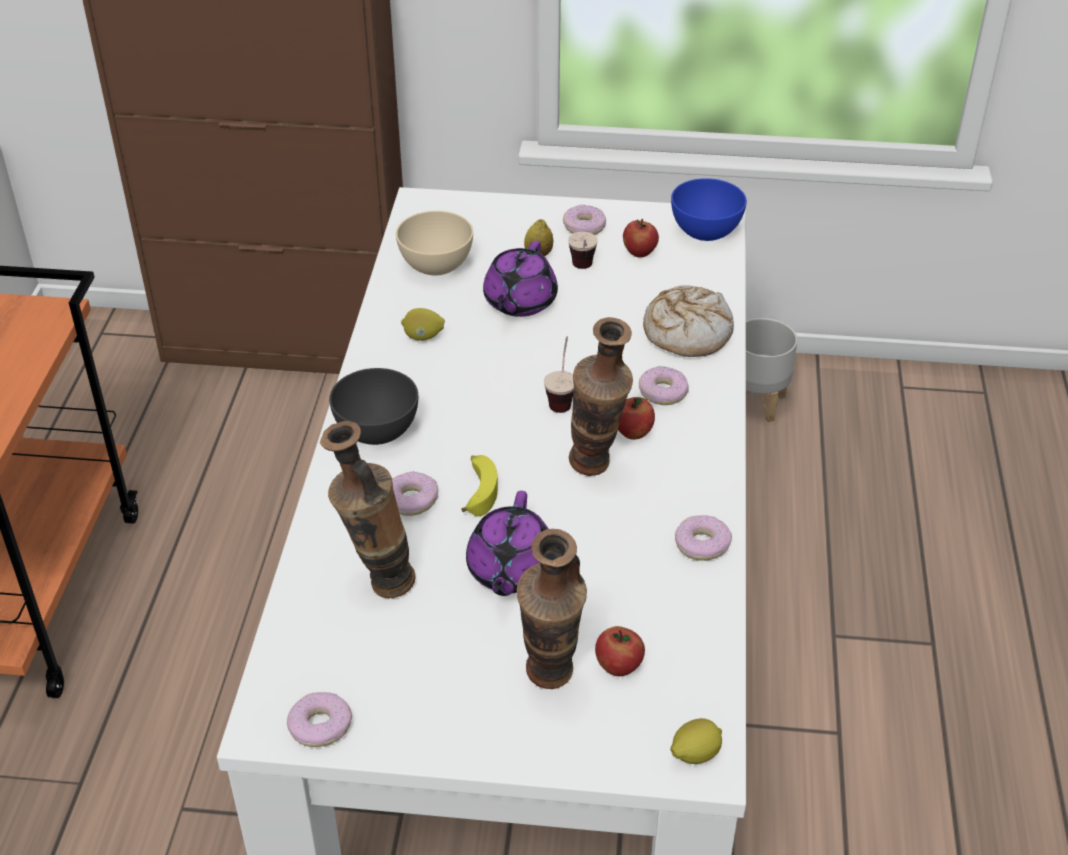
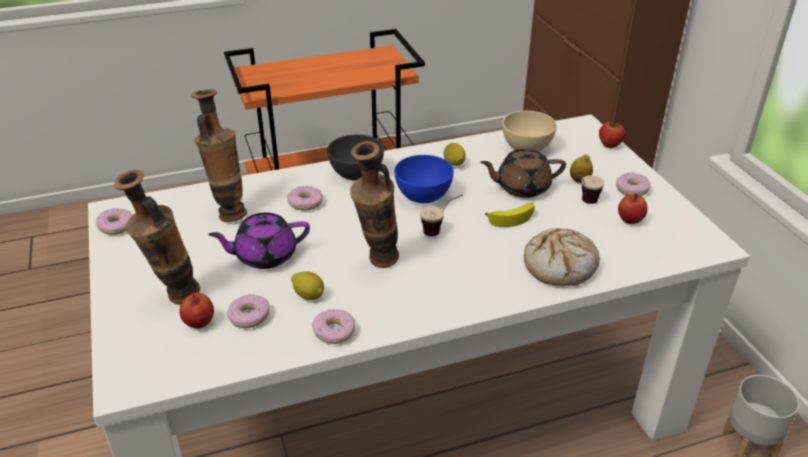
camera: 65 degrees right, 5 degrees down
(478, 490) = (329, 223): banana -> banana (512, 218)
(519, 302) = (521, 187): purple teapot -> brown teapot
(633, 433) = (428, 270): apple -> apple (609, 145)
(662, 392) = (482, 272): donut -> donut (249, 316)
(694, 754) = (131, 379): lemon -> lemon (309, 295)
(705, 232) = (691, 243): blue bowl -> blue bowl (423, 196)

